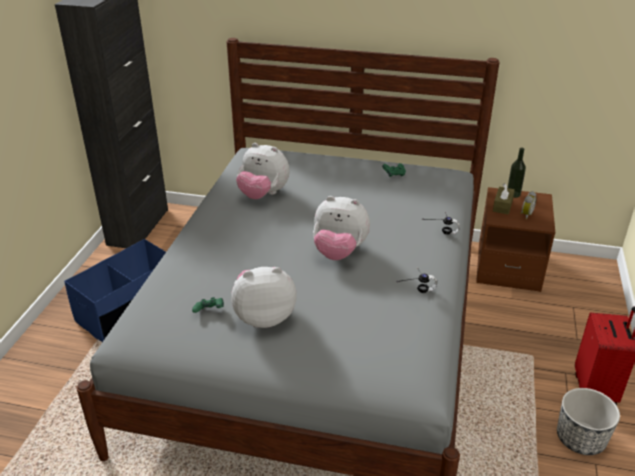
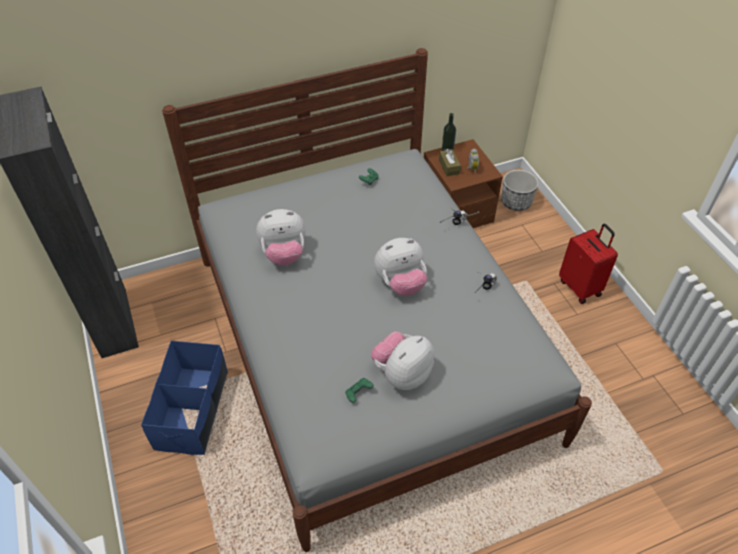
camera: 35 degrees left, 15 degrees up
(580, 438) = (596, 329): planter -> planter (515, 202)

